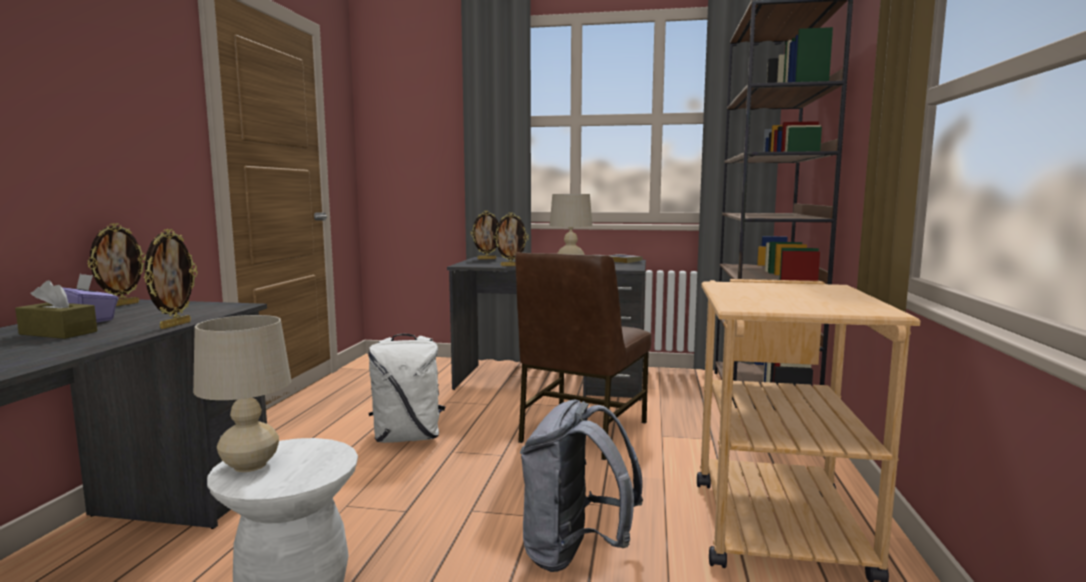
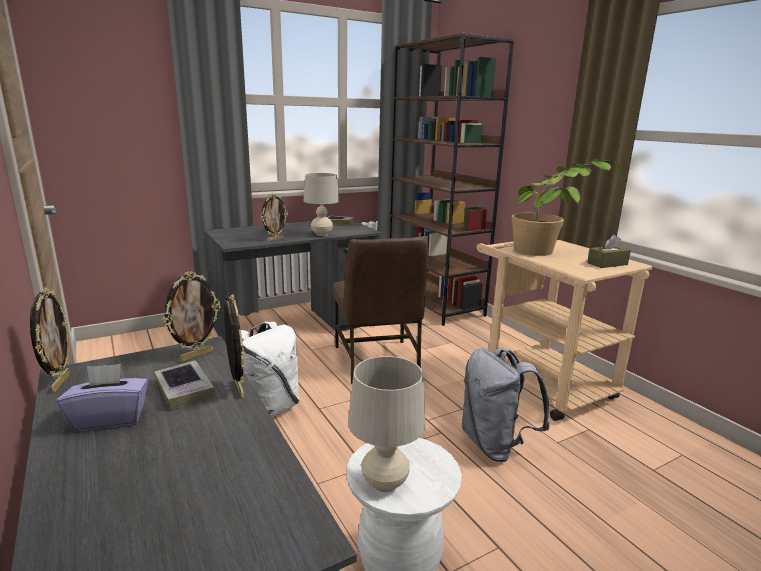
camera: 40 degrees left, 10 degrees up
(58, 333) = (149, 443): brown tissue box -> brown tissue box (607, 264)
(155, 319) = (184, 388): none -> book
(486, 259) = (227, 232): picture frame -> picture frame (196, 355)
(782, 290) = (553, 251): none -> potted plant

